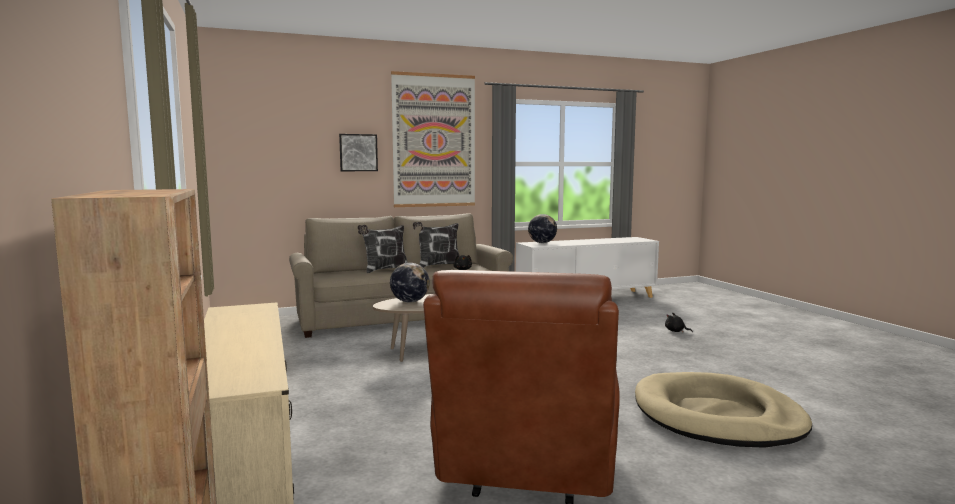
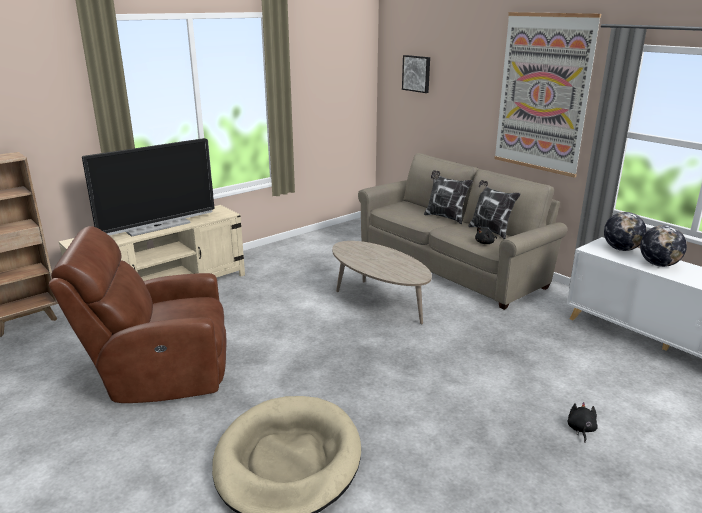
camera: 70 degrees right, 15 degrees up
(243, 337) = (158, 226): none -> television
(358, 152) = (473, 98): picture -> picture (417, 73)
(410, 301) = (363, 250): globe -> globe (658, 264)

